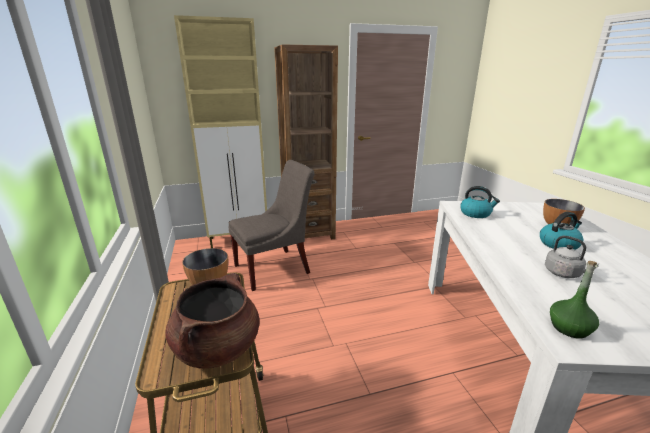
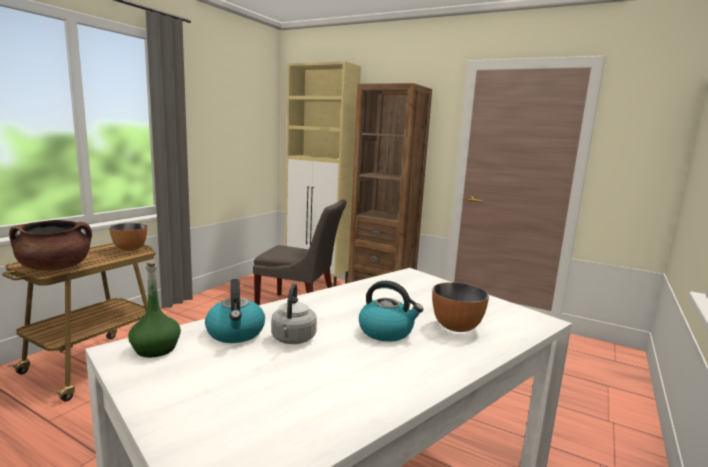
camera: 45 degrees right, 10 degrees down
(476, 213) = (403, 285): kettle -> kettle (236, 333)

